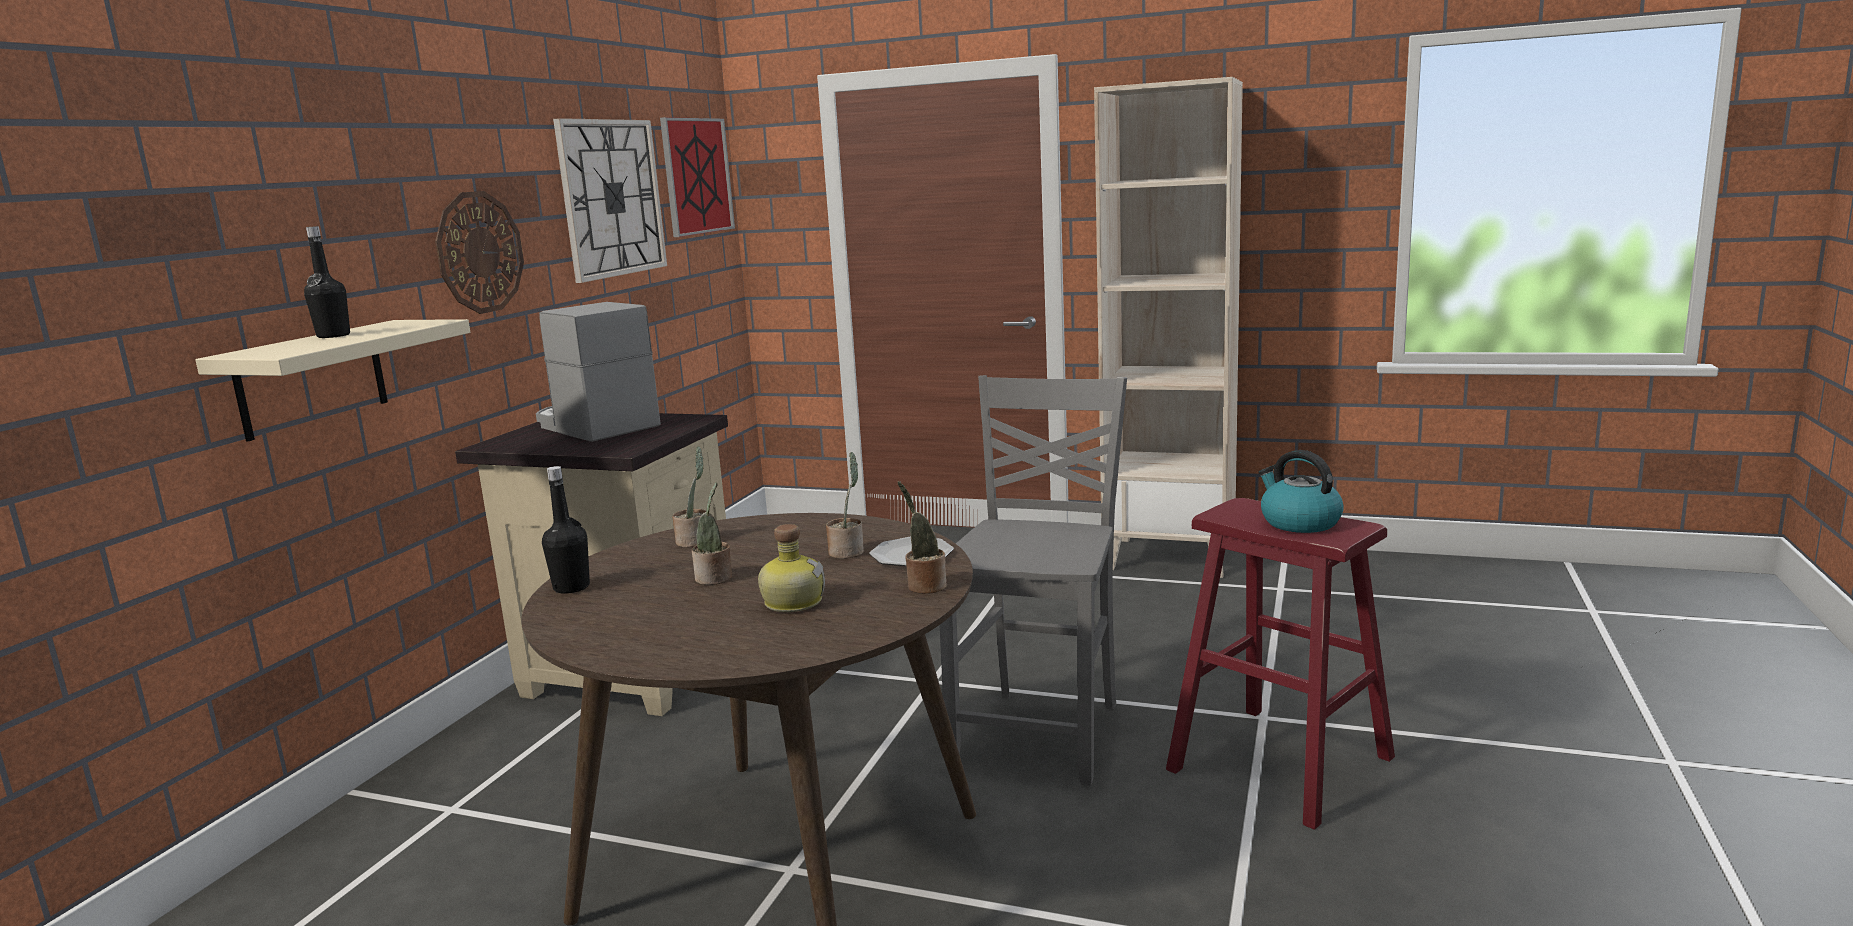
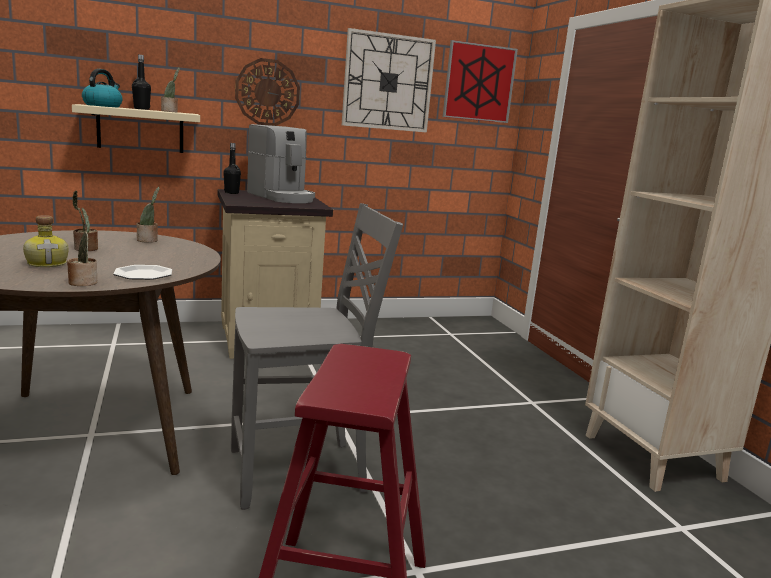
camera: 50 degrees right, 0 degrees up
(571, 587) = (64, 233): black bottle -> black bottle (231, 193)
(595, 426) = (282, 197): coffee machine -> coffee machine turned 135 degrees clockwise
(848, 552) = (144, 264): potted plant -> potted plant (170, 111)
(1299, 522) = (357, 379): kettle -> kettle (103, 106)

